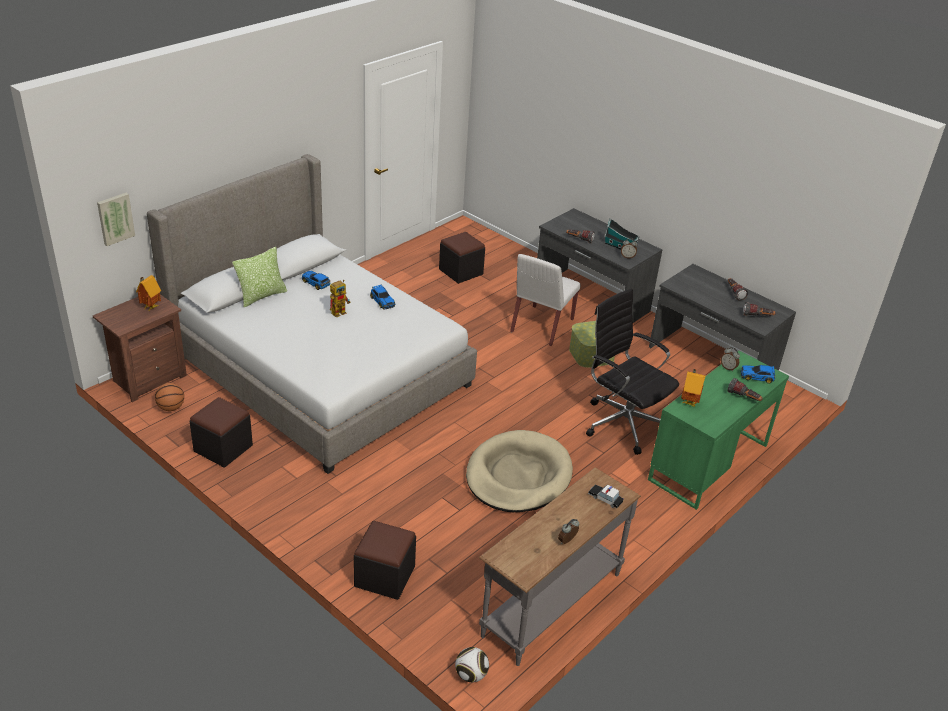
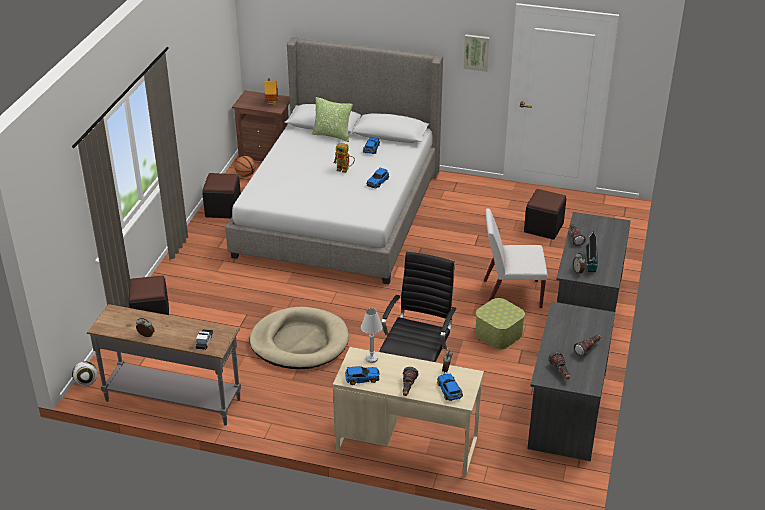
camera: 65 degrees right, 0 degrees up
(115, 218) = (270, 31): picture -> picture (476, 52)
(689, 402) = (371, 358): toy house -> white table lamp
(708, 462) = (407, 443): green desk -> beige desk
(715, 418) = (361, 378): none -> toy car

